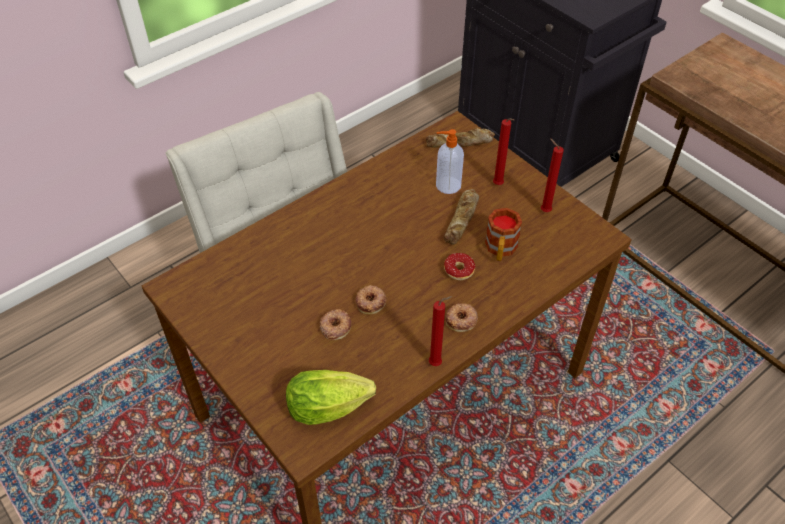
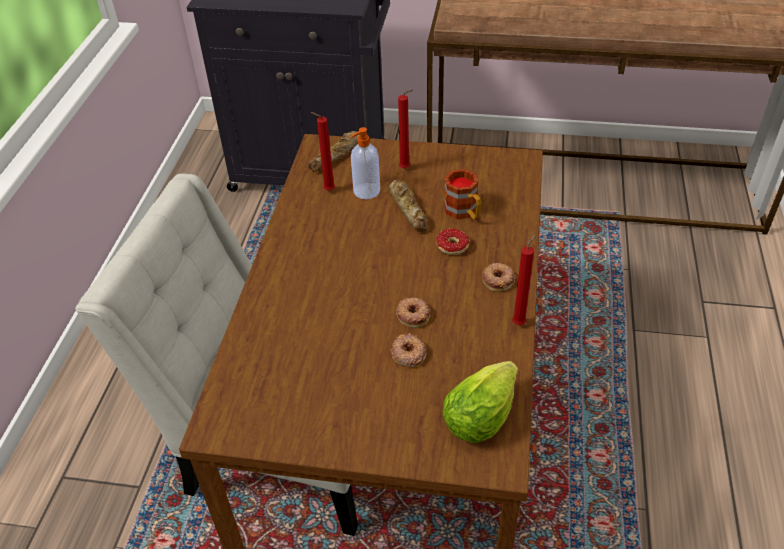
camera: 40 degrees left, 5 degrees down
(543, 210) = (461, 166): red candle -> red candle (327, 190)

